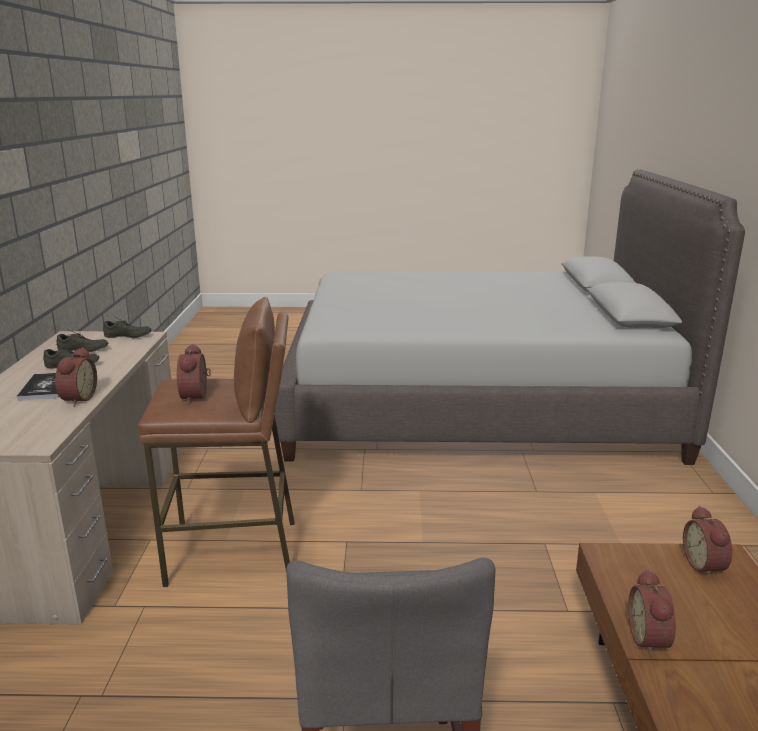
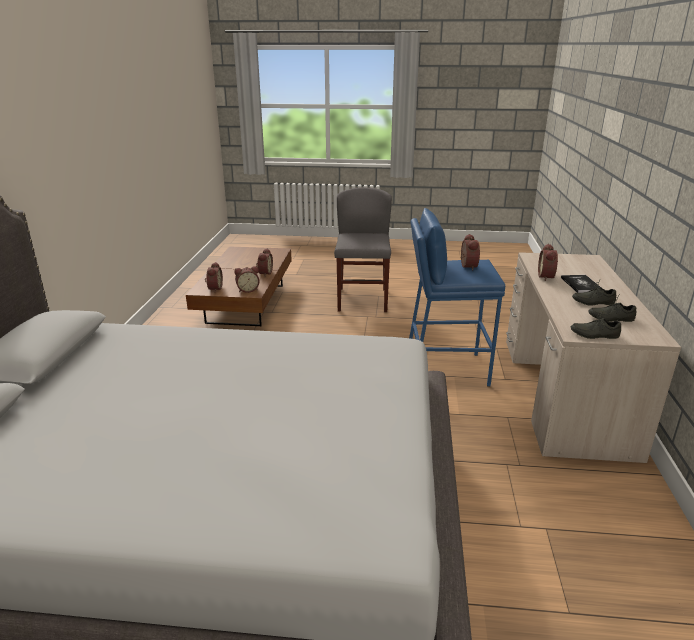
camera: 175 degrees left, 5 degrees up
(233, 552) = (445, 369): brown stool -> blue stool
(629, 565) = (248, 290): none -> alarm clock

